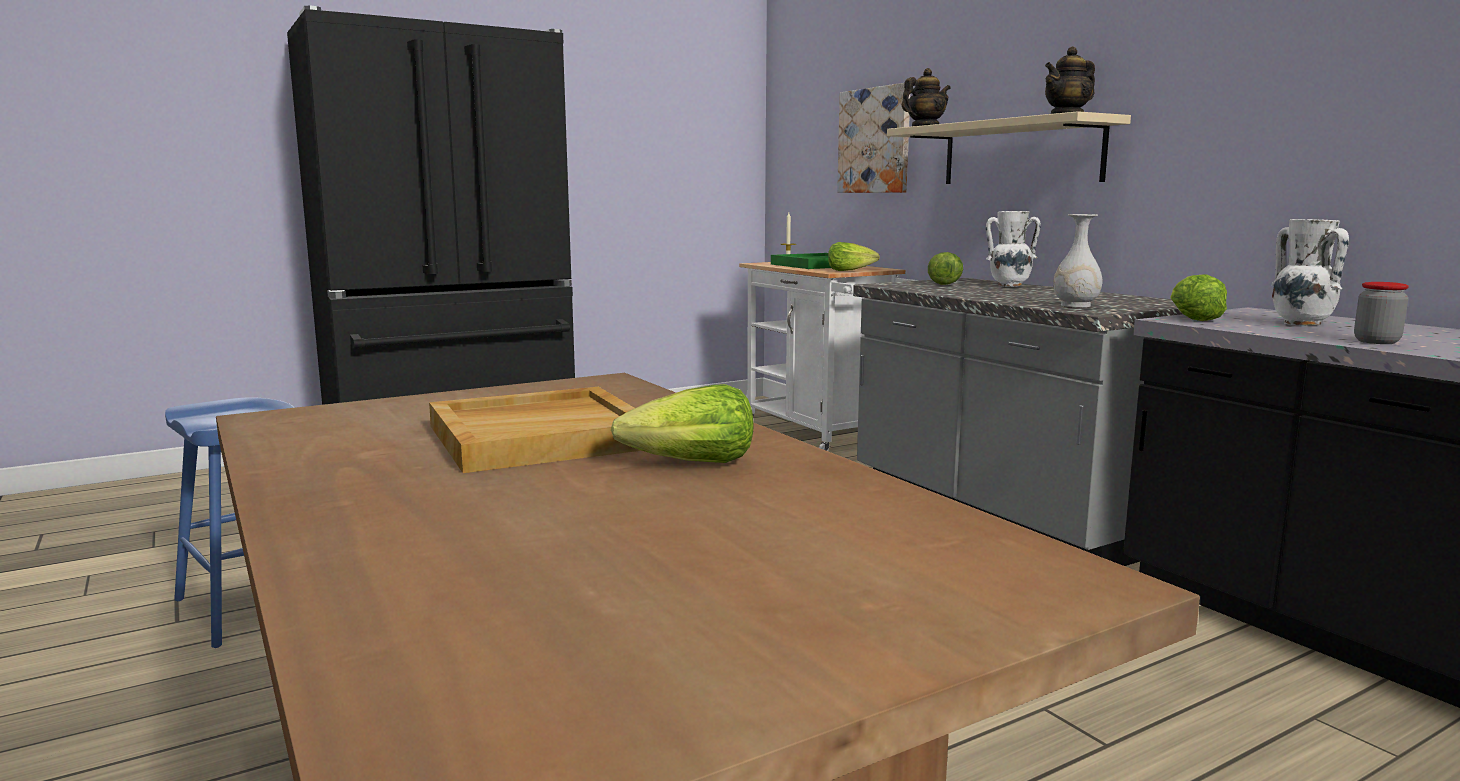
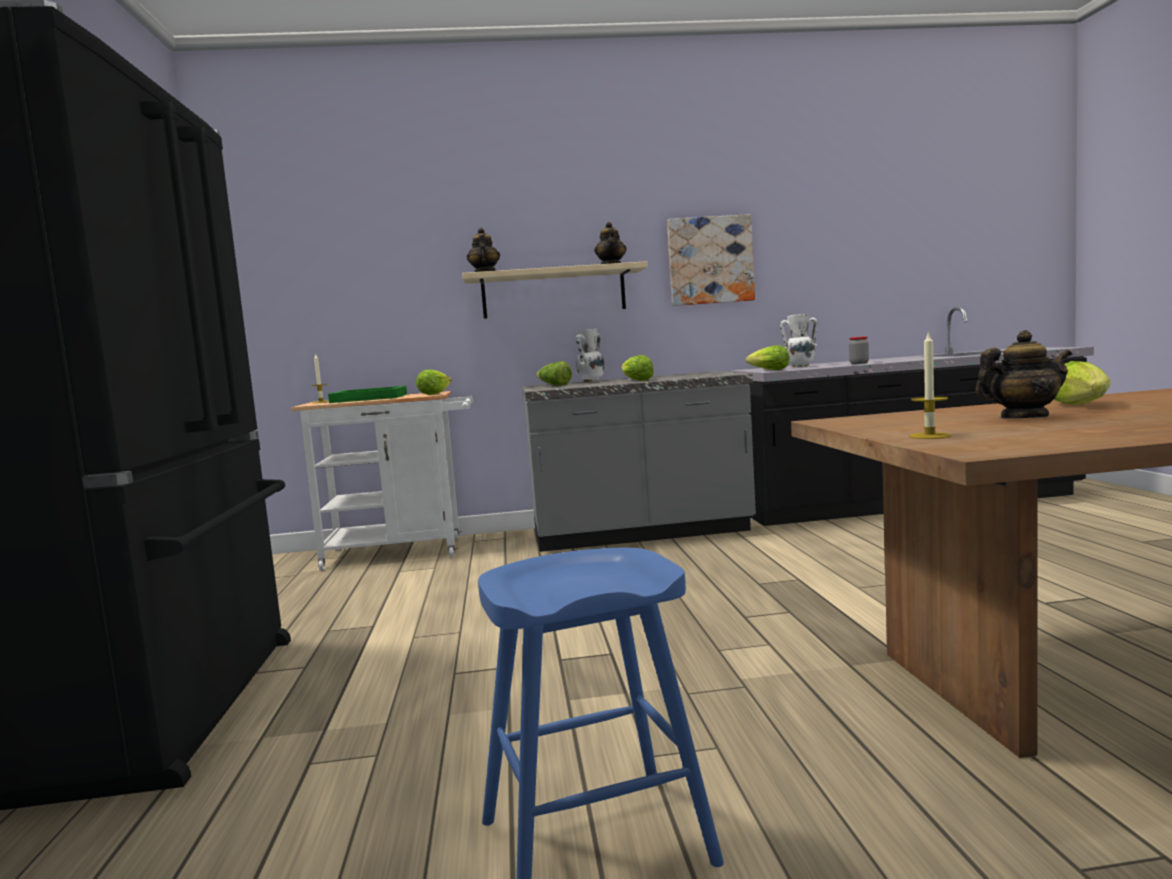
camera: 65 degrees left, 5 degrees down
(405, 407) = (930, 436): none -> candle
(541, 436) = (1023, 418): beige tray -> teapot
(875, 141) = (389, 287): picture -> picture (710, 260)
(992, 295) = (636, 380): none -> lettuce
(1075, 305) = (706, 375): white vase -> none

